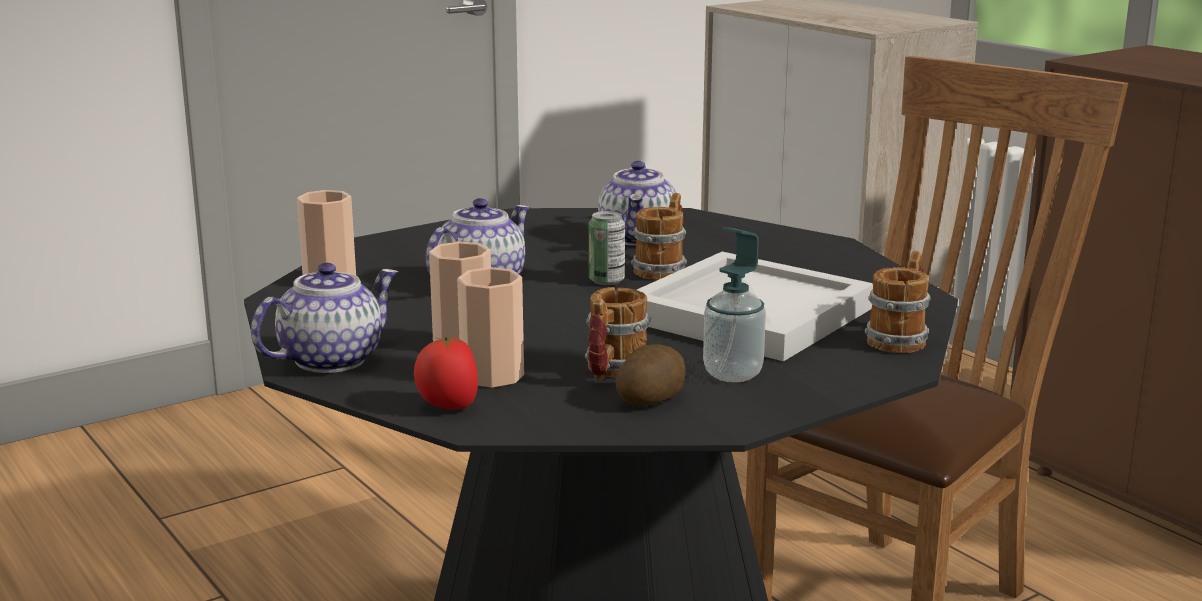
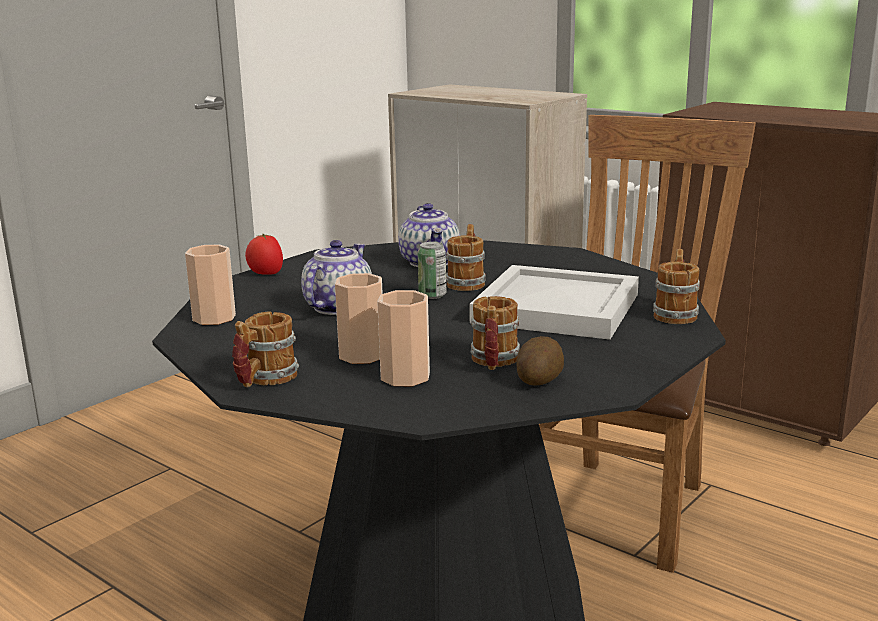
camera: 15 degrees left, 0 degrees up
(331, 359) = (264, 380): teapot -> mug
(447, 407) = (390, 406): tomato -> tomato (265, 274)
(733, 374) = (582, 353): soap dispenser -> none

